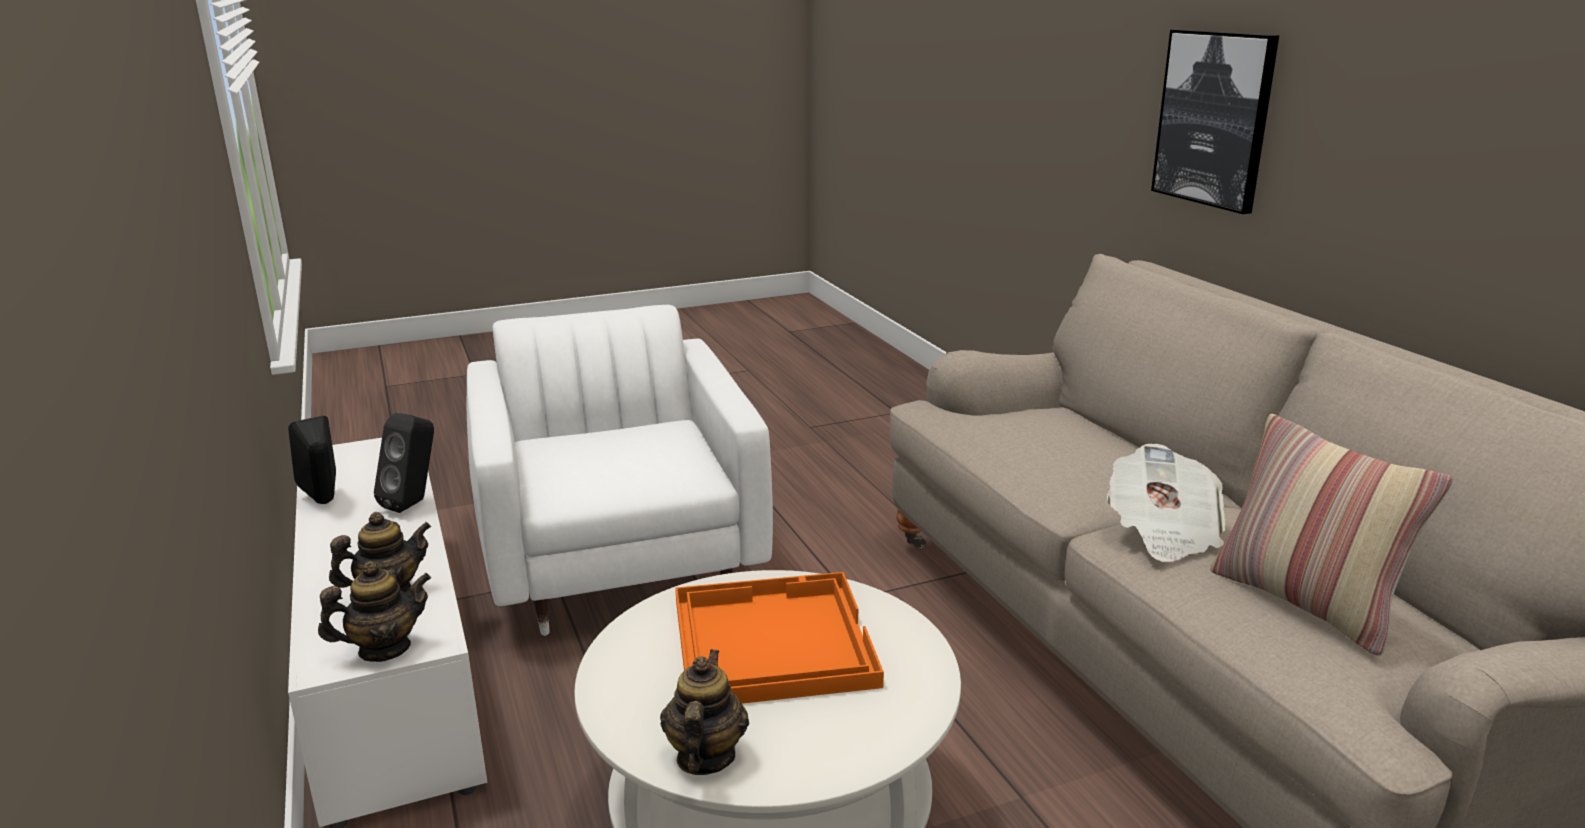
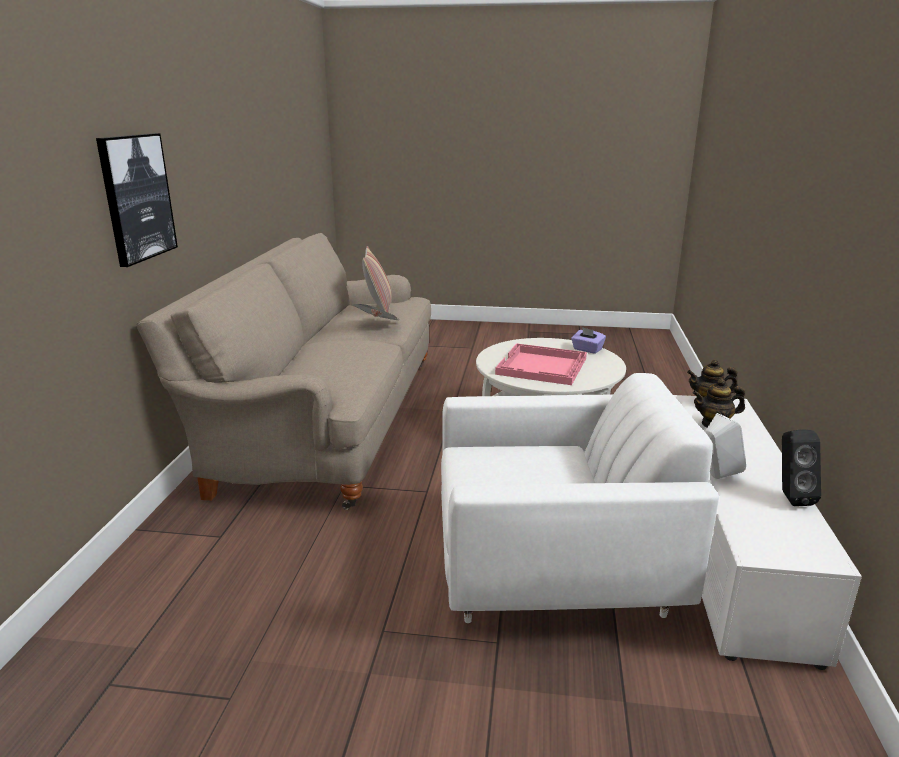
camera: 150 degrees left, 0 degrees up
(414, 503) = (716, 478): black speaker -> white speaker
(620, 559) = (553, 571): white armchair -> white armchair turned 105 degrees counterclockwise
(705, 757) = (587, 349): teapot -> purple tissue box
(770, 641) = (542, 366): orange tray -> pink tray

